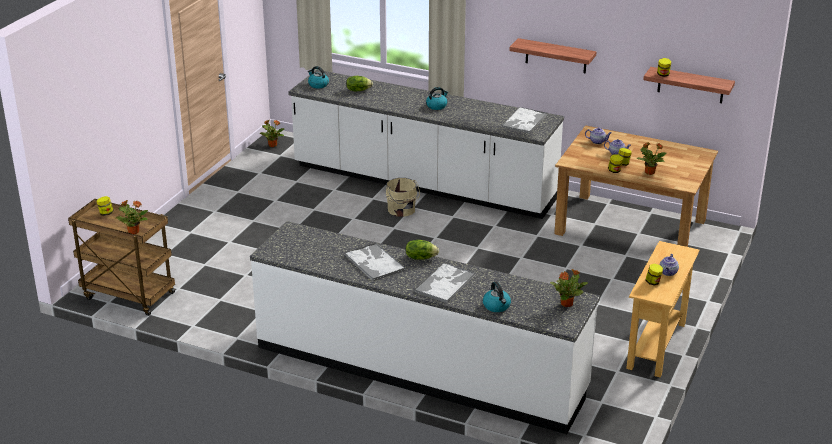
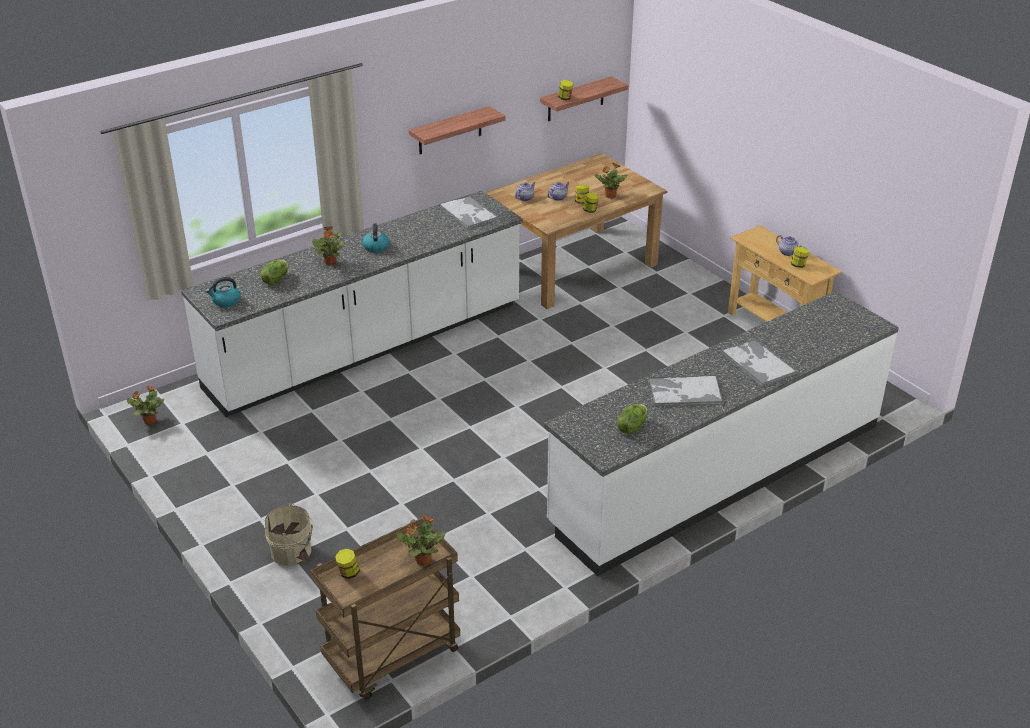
camera: 60 degrees left, 5 degrees up
(402, 210) = (408, 380): beige bucket -> beige bucket (293, 551)
(420, 257) = (697, 361): lettuce -> lettuce (631, 427)
(497, 306) = (820, 348): kettle -> none
(567, 304) = (839, 311): potted plant -> potted plant (330, 262)

